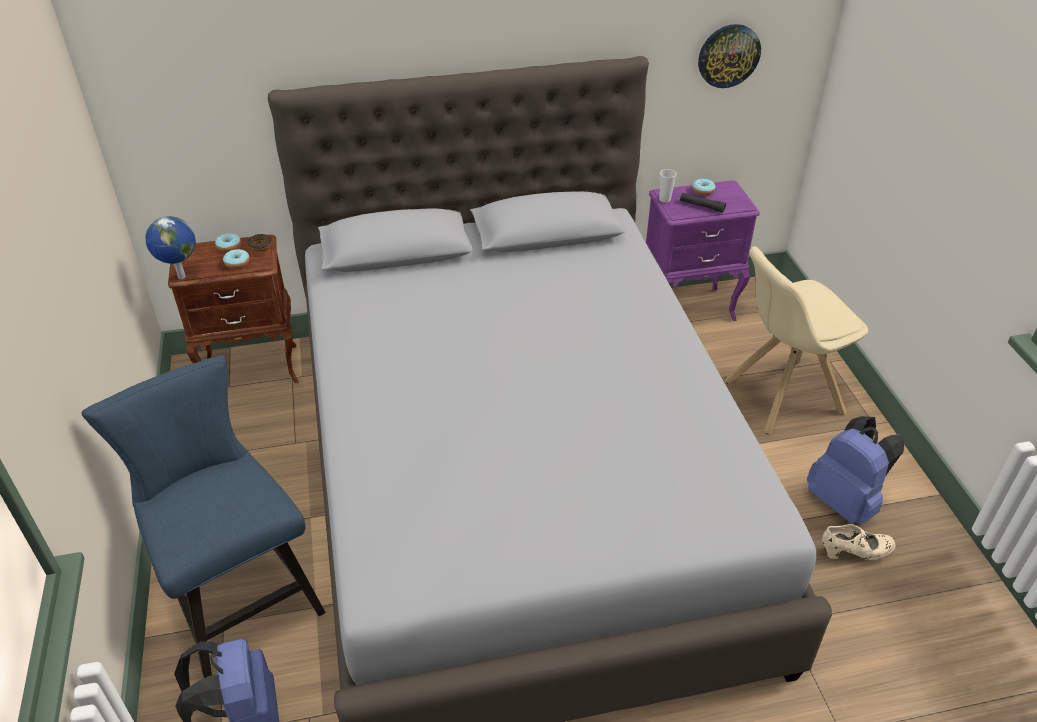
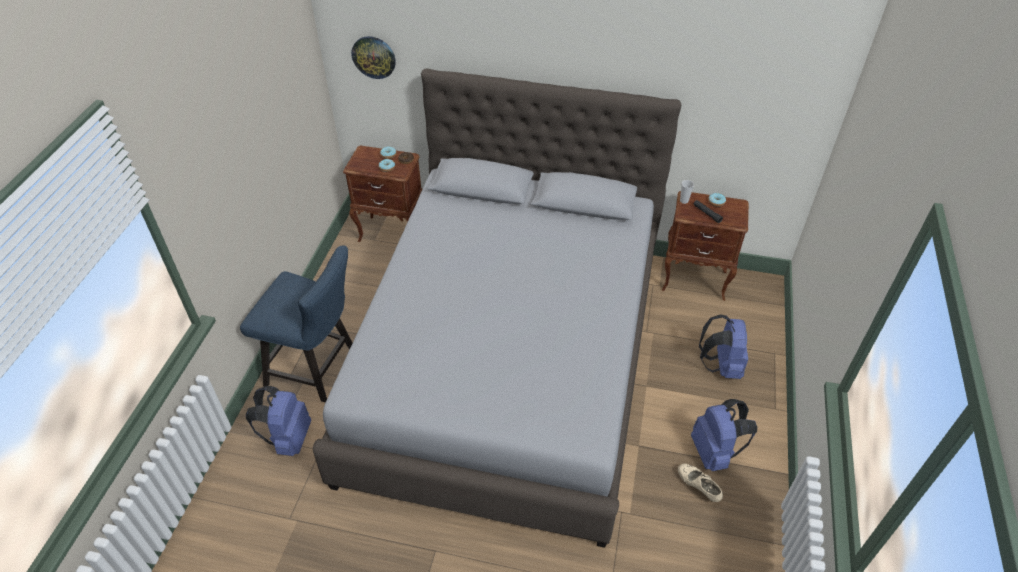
camera: 25 degrees right, 5 degrees up
(180, 277) = (351, 168): globe -> none
(239, 597) = (318, 369): blue chair -> blue chair turned 120 degrees clockwise
(687, 309) = (694, 281): purple nightstand -> brown nightstand
(728, 55) = (751, 112): wall clock -> wall clock (374, 57)
(782, 396) = (721, 366): beige chair -> blue backpack
(855, 552) = (698, 487): beige shoe -> beige shoe turned 150 degrees counterclockwise

